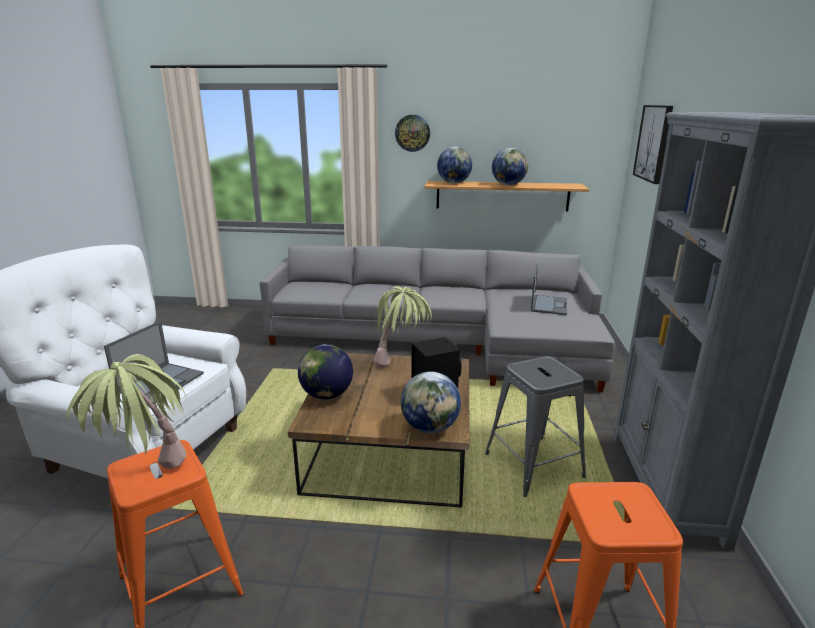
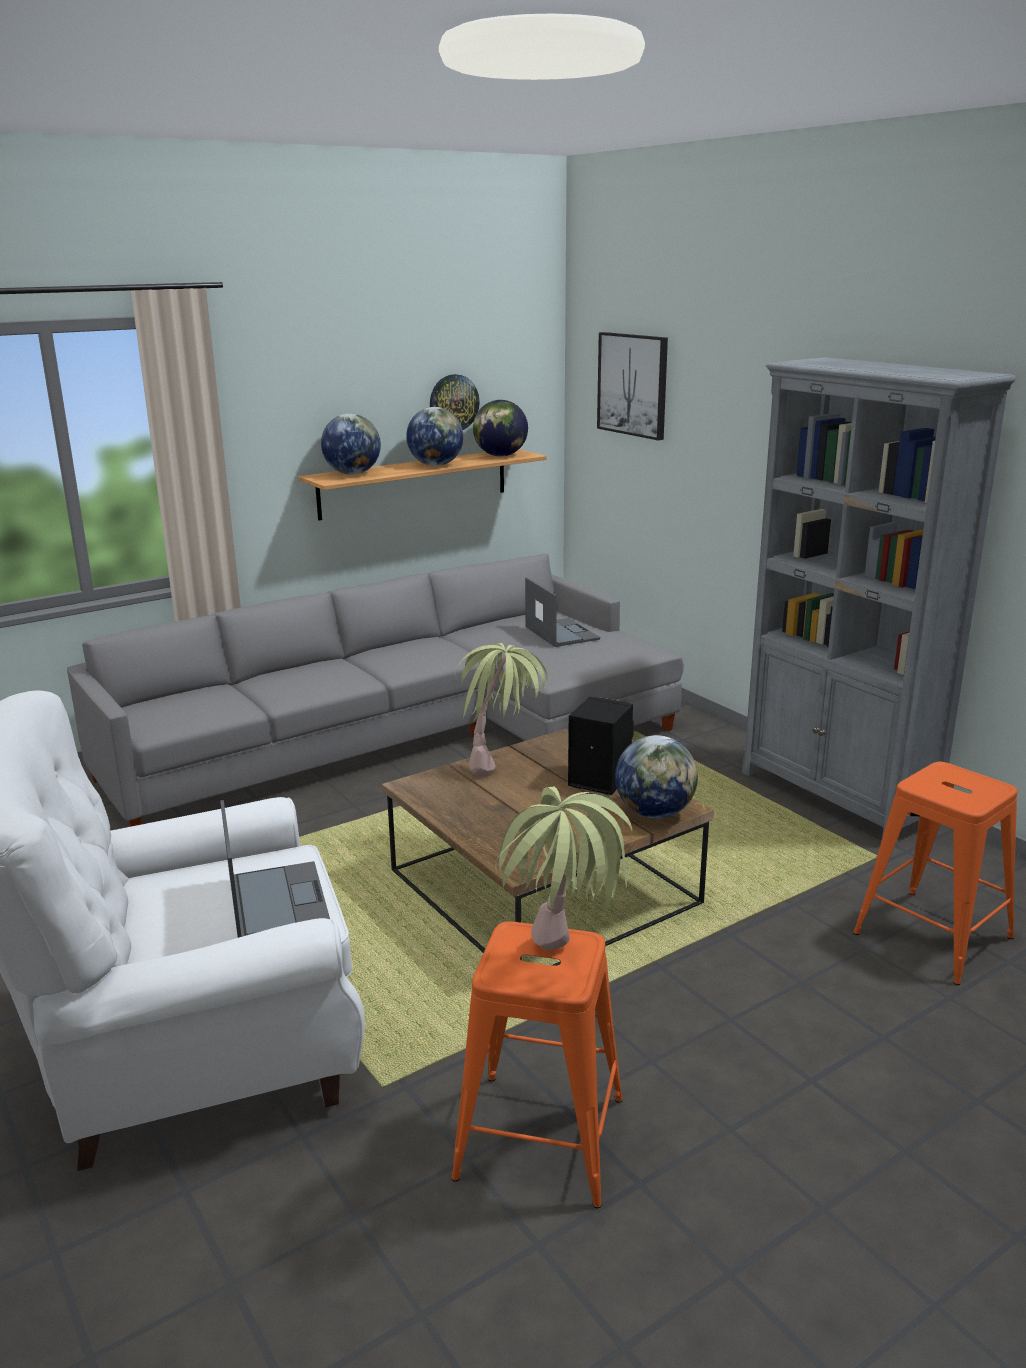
camera: 40 degrees left, 0 degrees up
(327, 395) = (482, 832): globe -> globe (501, 456)
(412, 133) = (266, 397): wall clock -> wall clock (453, 403)
(533, 465) = (709, 832): grey stool -> none

